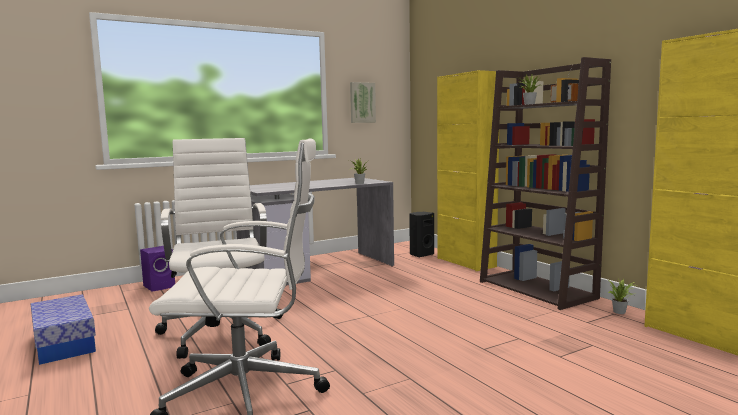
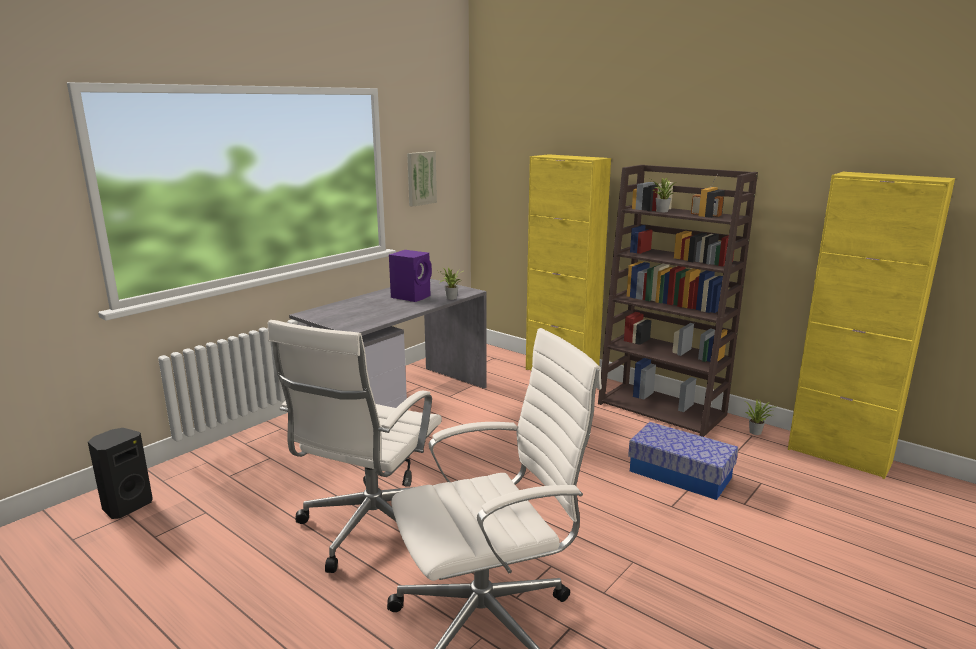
camera: 20 degrees left, 10 degrees up
(64, 343) = (174, 590): storage box -> storage box (680, 474)
(160, 286) = (212, 463): purple speaker -> purple speaker (412, 296)
(222, 330) = (370, 528): white office chair -> white office chair turned 120 degrees counterclockwise
(421, 254) = (502, 364): black speaker -> black speaker (126, 506)

